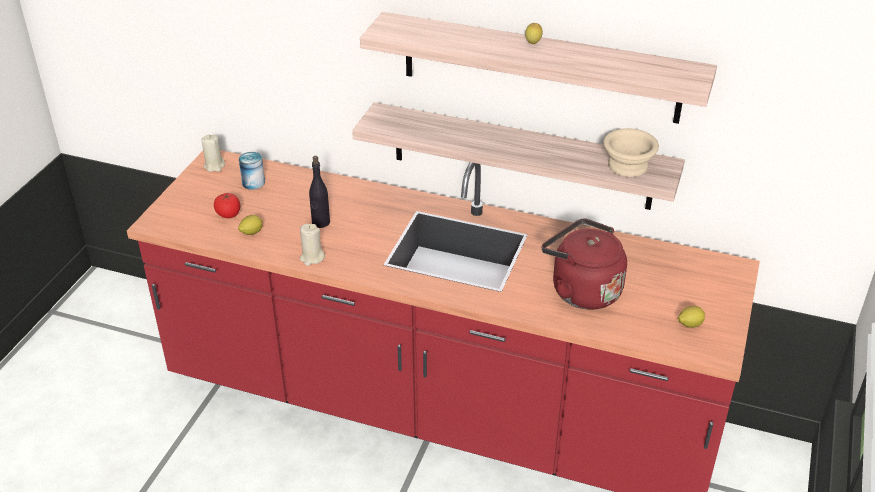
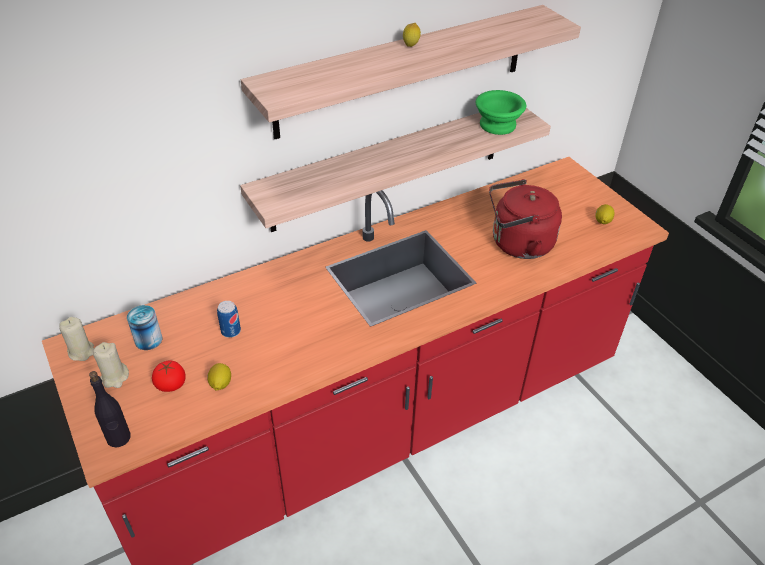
camera: 50 degrees left, 5 degrees up
(301, 209) = (231, 331): none -> can
(312, 258) = (308, 364): beige candle -> beige candle (115, 377)
(320, 222) = (266, 330): black bottle -> black bottle (118, 438)
(627, 165) = (496, 124): beige bowl -> green bowl

